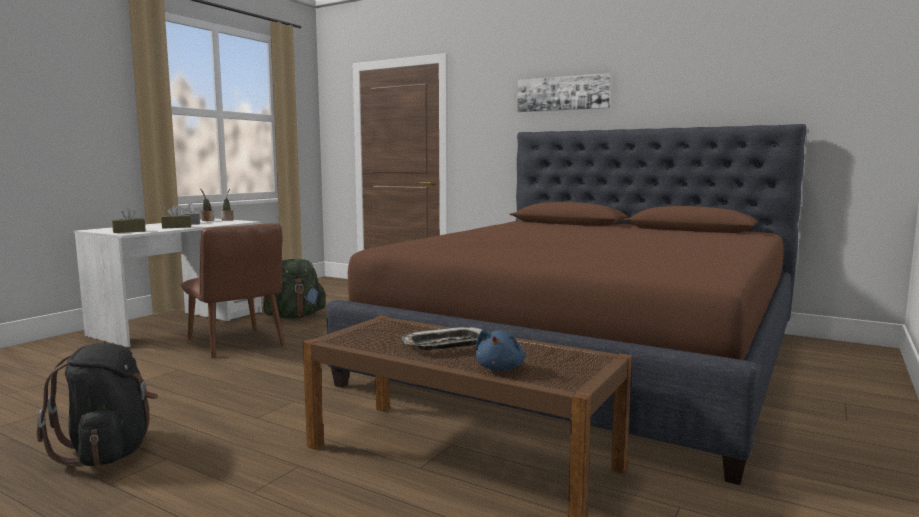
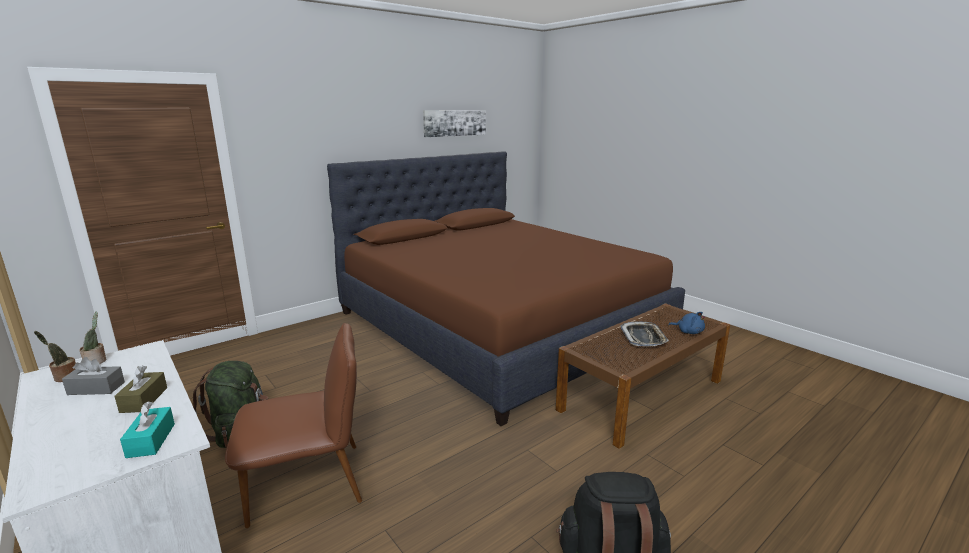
camera: 70 degrees left, 10 degrees up
(129, 231) = (151, 440): brown tissue box -> turquoise tissue box
(563, 93) = (356, 127): picture -> picture (454, 123)

